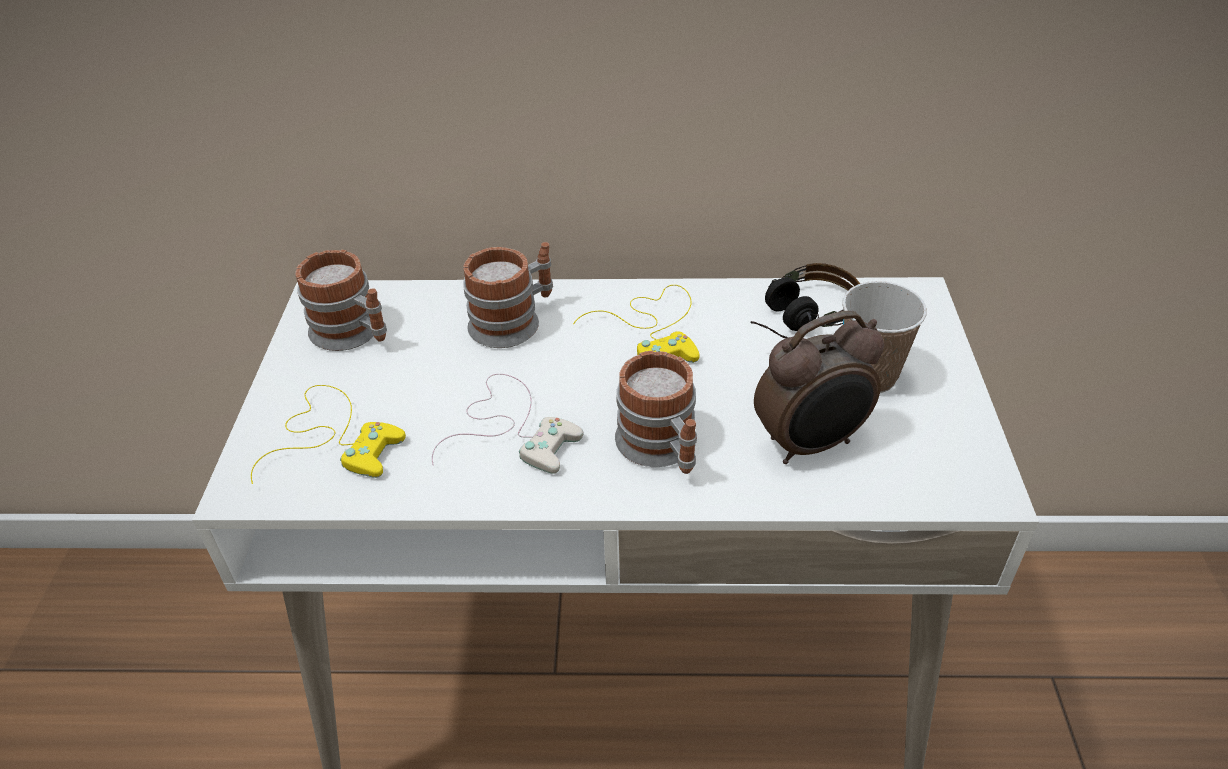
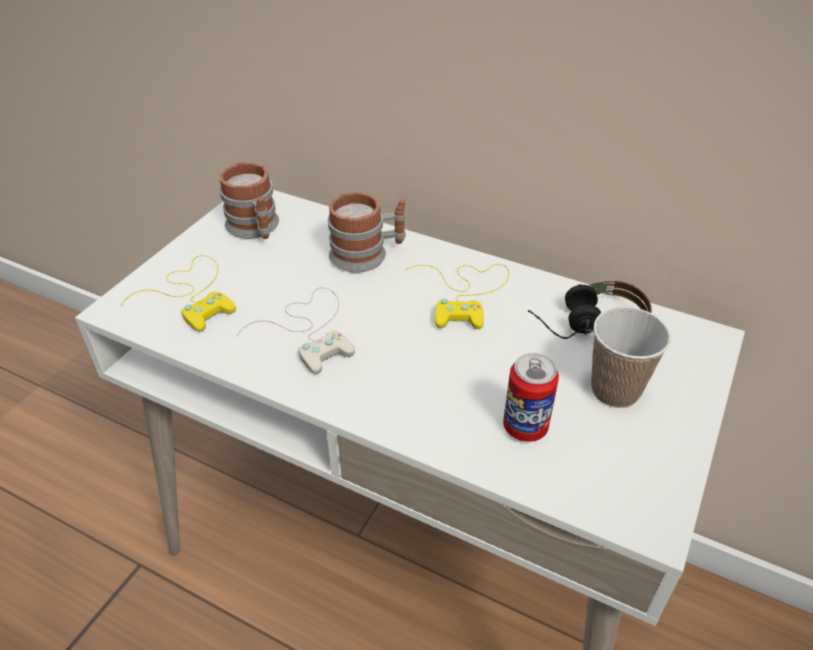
camera: 25 degrees right, 0 degrees up
(662, 449) = (406, 386): mug -> none
(811, 444) = (525, 427): alarm clock -> can

